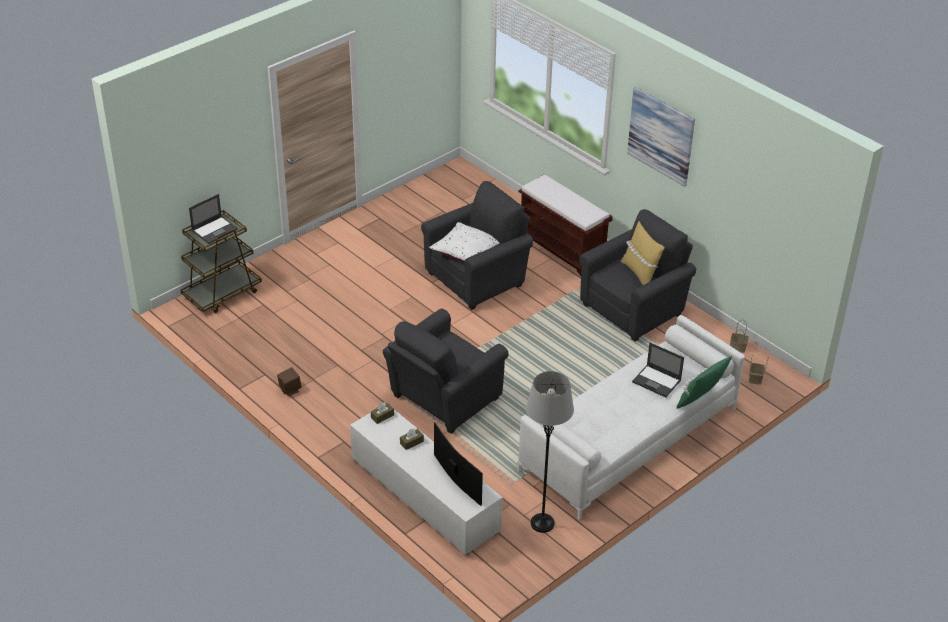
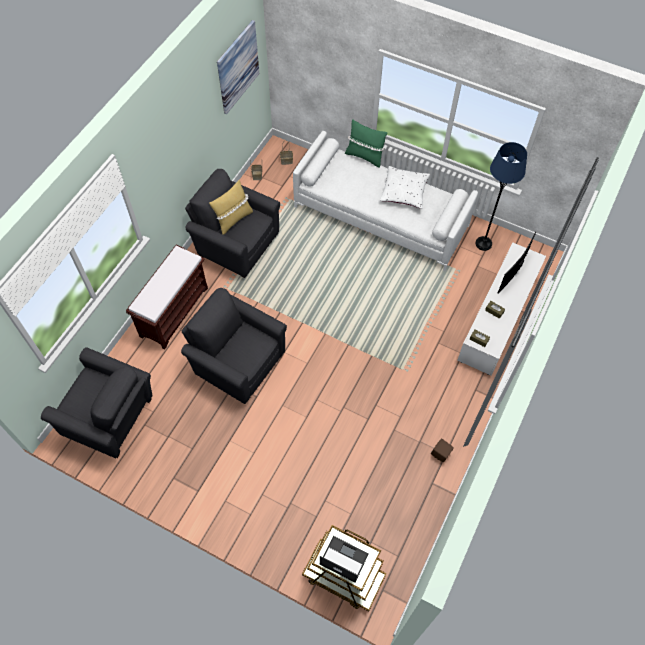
camera: 110 degrees left, 20 degrees up
(442, 399) = (397, 339): grey armchair -> grey armchair (112, 419)
(466, 252) = (252, 347): white pillow -> white pillow (404, 192)
(542, 523) = (483, 244): grey floor lamp -> blue floor lamp
(657, 381) = (359, 181): laptop -> none
(661, 136) = (165, 150): picture -> picture (237, 67)

